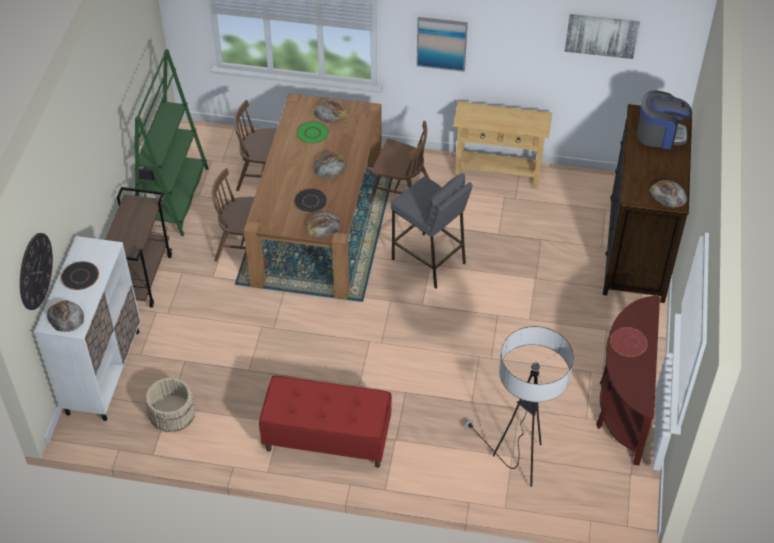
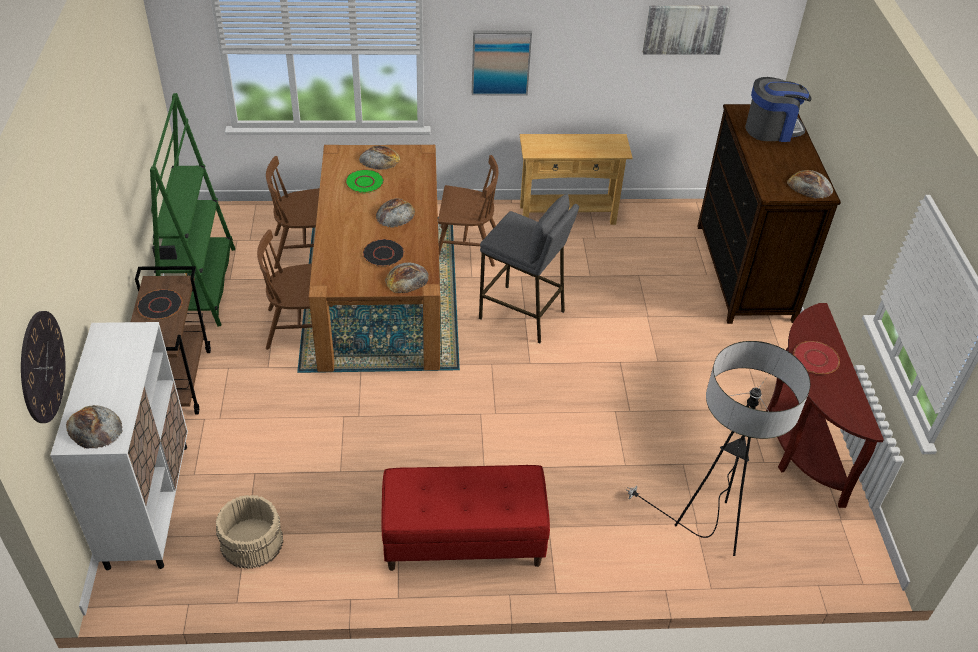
camera: 15 degrees left, 5 degrees down
(80, 276) = (106, 372): black plate -> black plate (159, 305)

